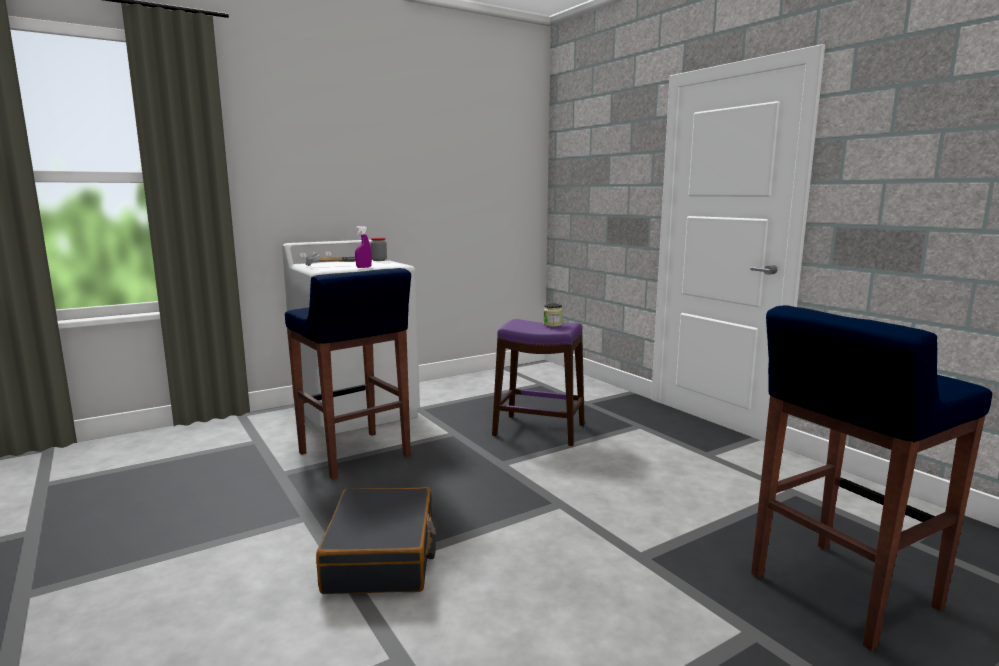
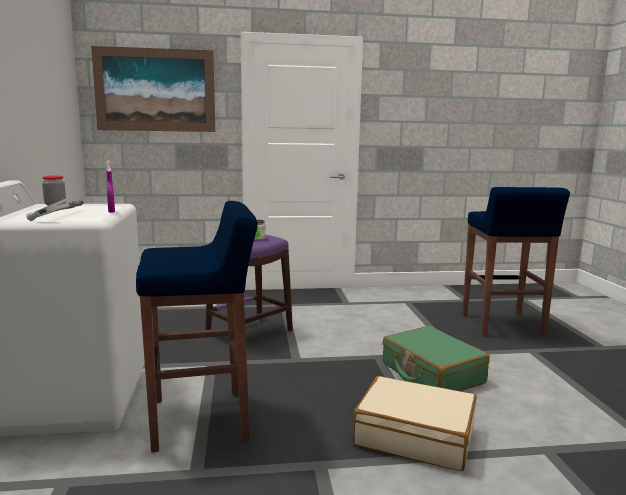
camera: 65 degrees left, 0 degrees up
(382, 557) = (415, 436): black suitcase -> beige suitcase
(550, 546) = (431, 373): none -> green suitcase
(595, 157) = (155, 90): none -> picture

